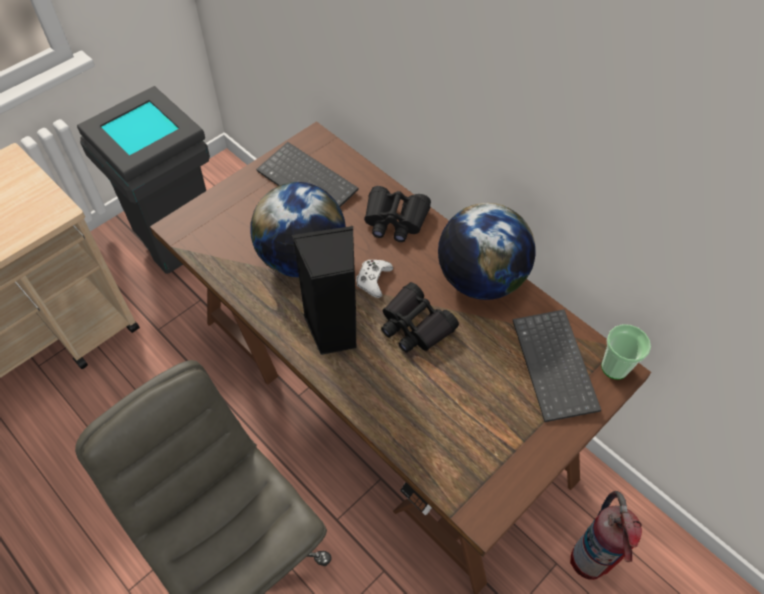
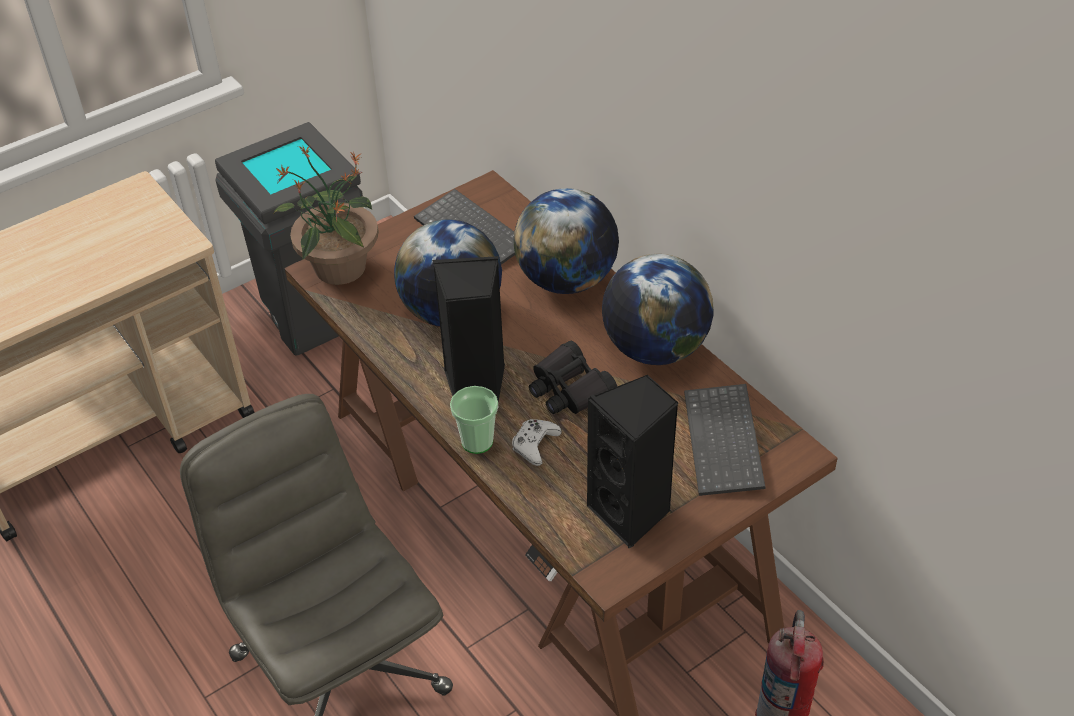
camera: 10 degrees right, 10 degrees down
(198, 224) = (339, 269): none -> potted plant
(373, 280) = (530, 340): white game controller -> white game controller (535, 445)
(395, 220) = (567, 280): black binoculars -> globe
(490, 446) = (631, 513): none -> black speaker
(614, 367) = (794, 449): cup -> cup (477, 442)

